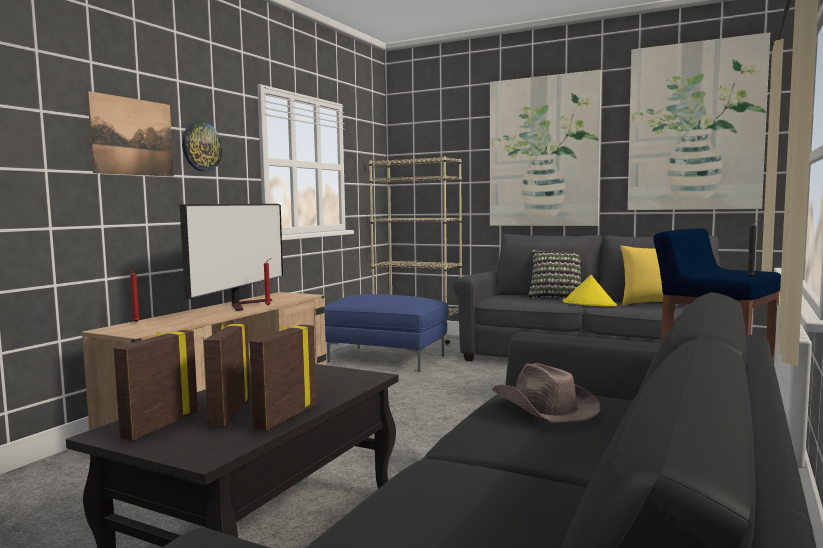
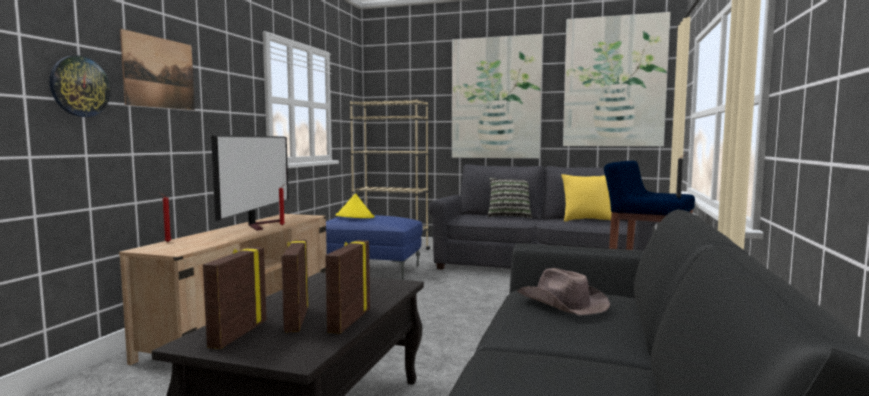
camera: 10 degrees left, 0 degrees up
(201, 146) = (217, 84): wall clock -> wall clock (79, 86)
(589, 304) = (538, 221): yellow hat -> yellow hat (355, 216)

